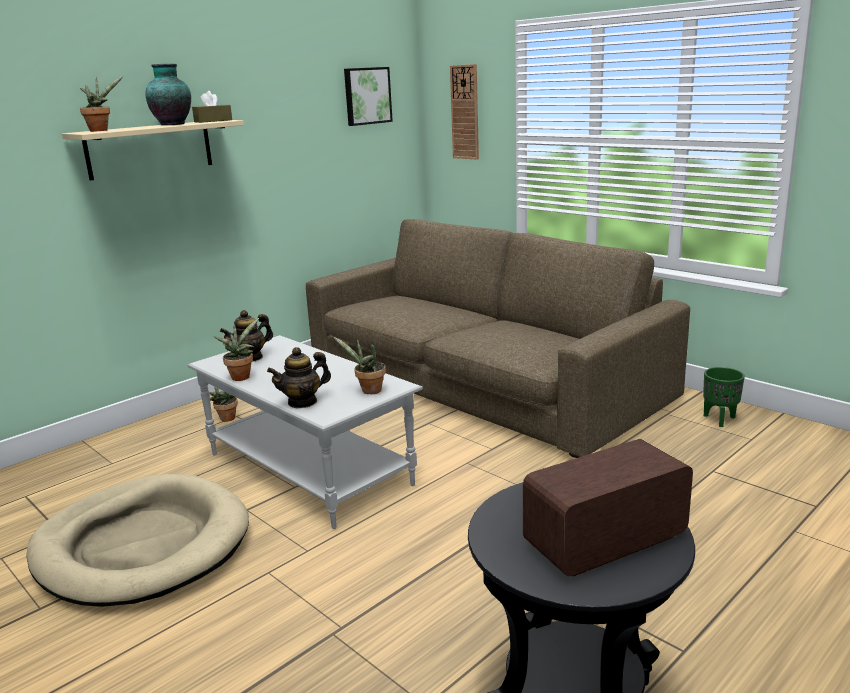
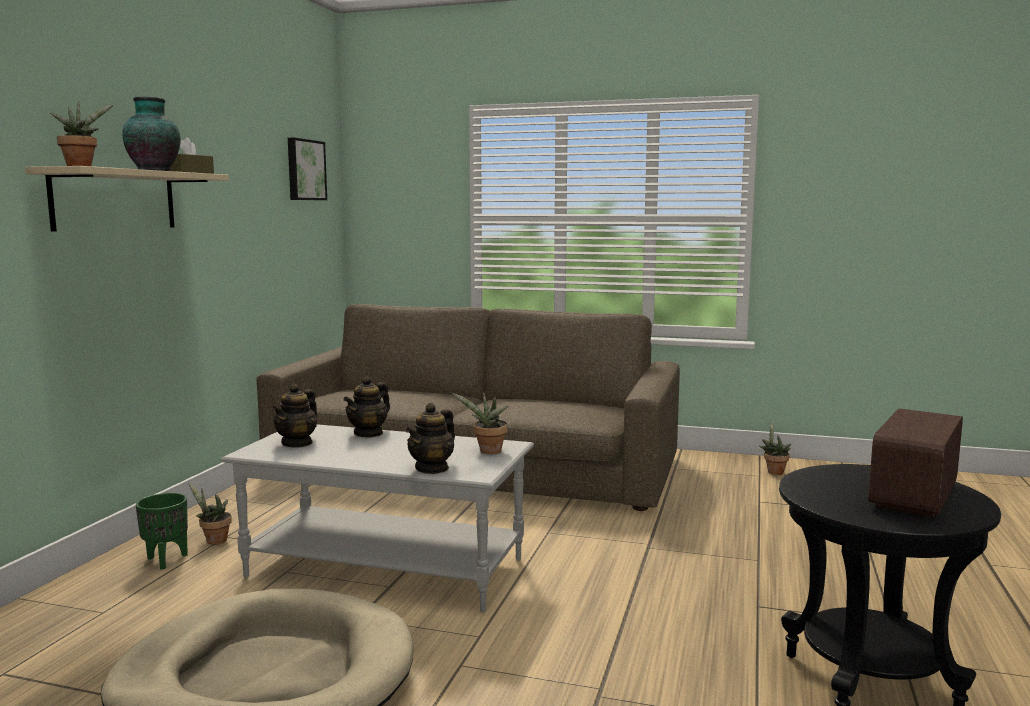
camera: 30 degrees left, 10 degrees down
(241, 376) = (317, 458): potted plant -> potted plant (774, 471)
(311, 355) = (368, 433): none -> teapot
(465, 112) = (405, 194): wall clock -> none
(720, 419) = (720, 466): green planter -> green planter (167, 560)

